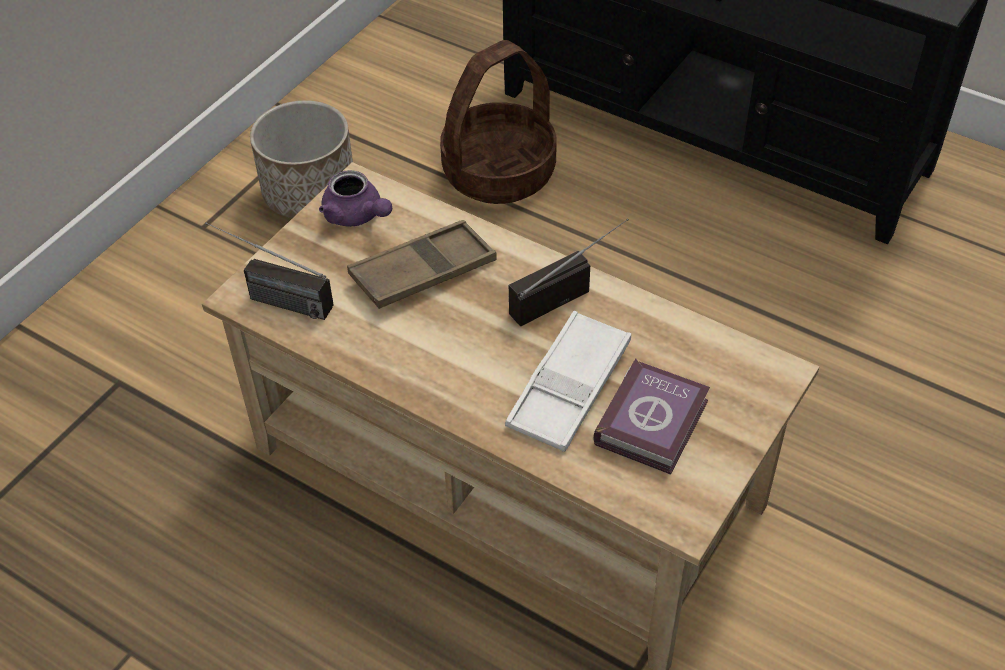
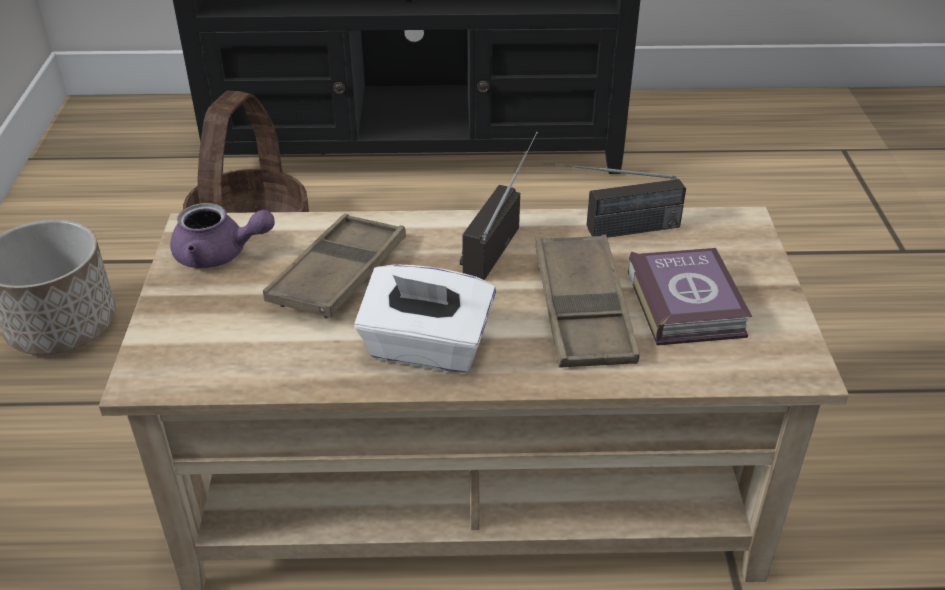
camera: 35 degrees left, 10 degrees down
(270, 298) = (185, 365): radio -> radio (610, 232)
(430, 364) = (426, 349): none -> white tissue box
(569, 388) = (583, 310): white tray -> brown tray

